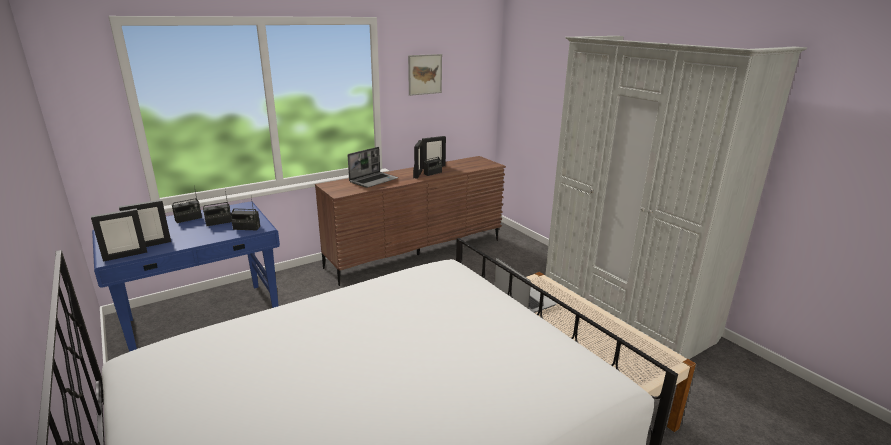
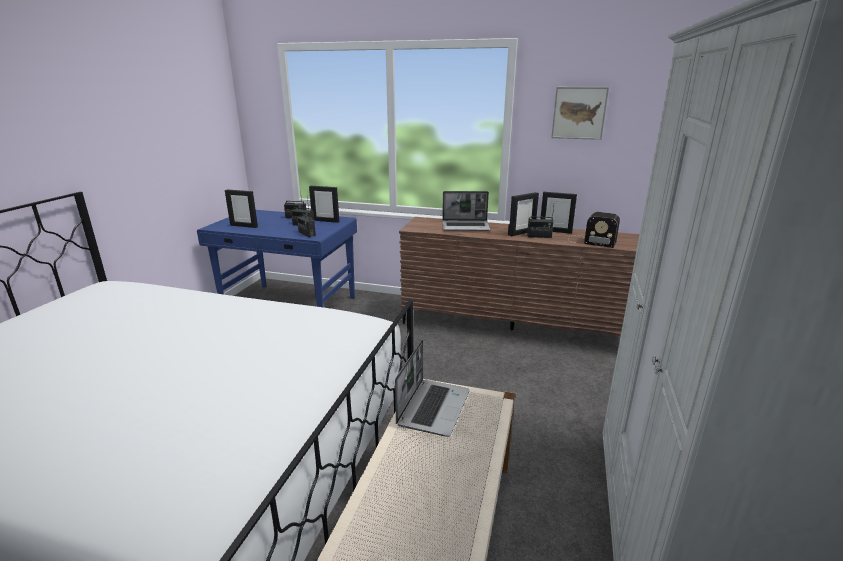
camera: 50 degrees right, 0 degrees up
(125, 255) = (221, 227): picture frame -> picture frame (326, 221)
(464, 168) = (589, 241): none -> radio

